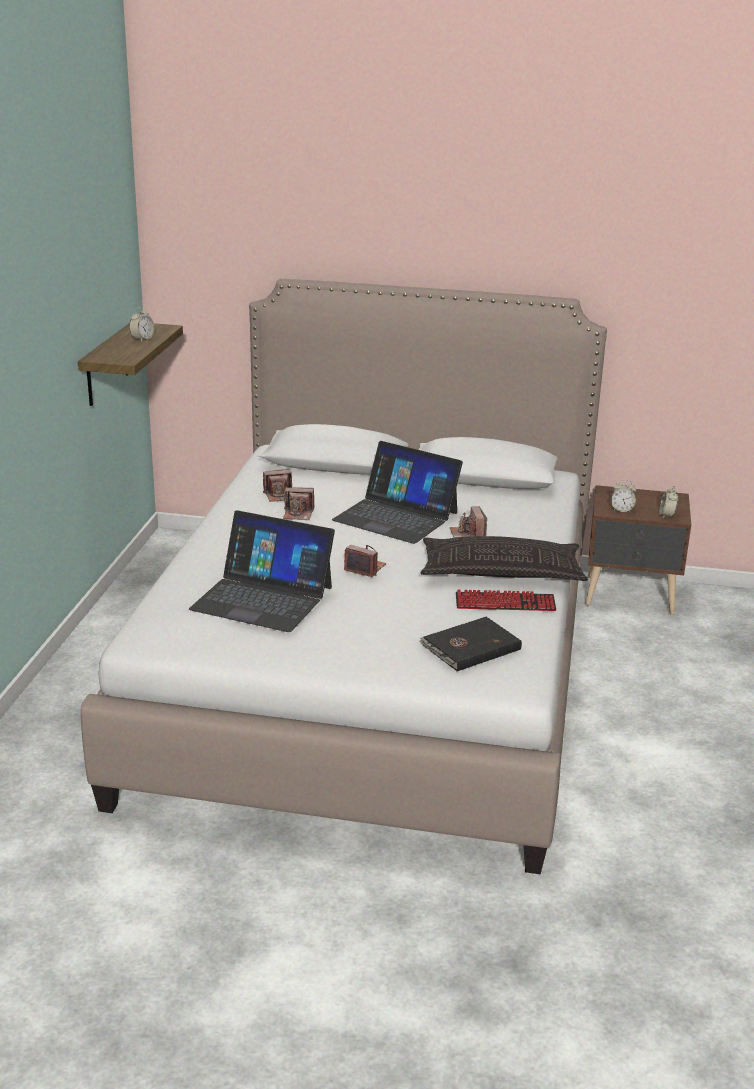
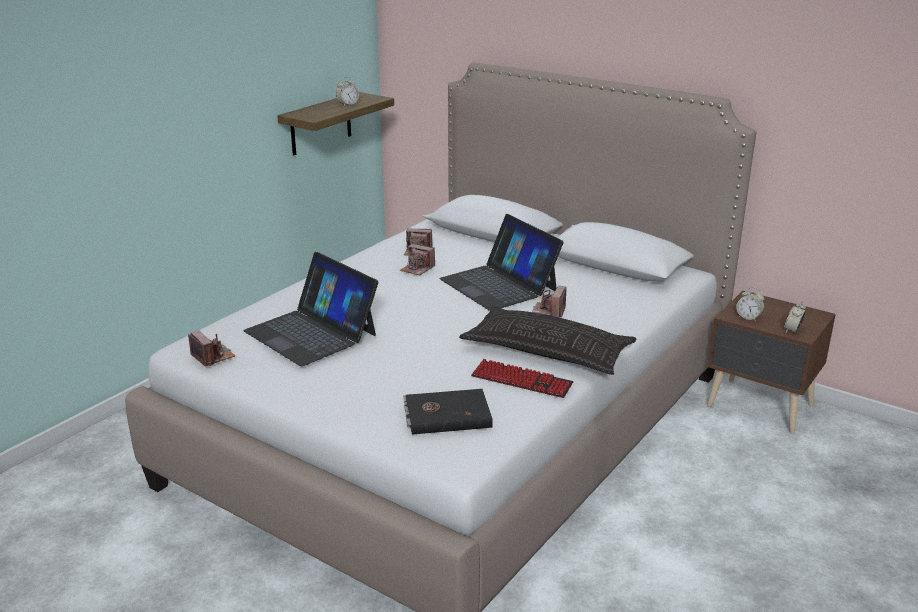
camera: 25 degrees right, 0 degrees up
(365, 568) = (425, 324): camera -> camera (213, 357)

